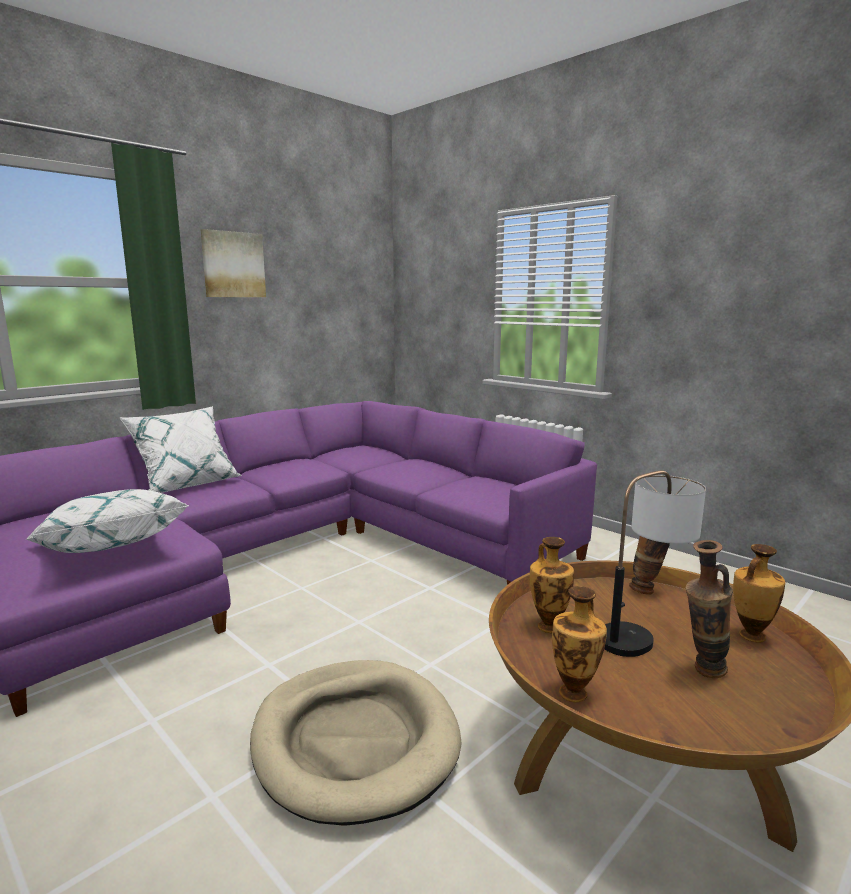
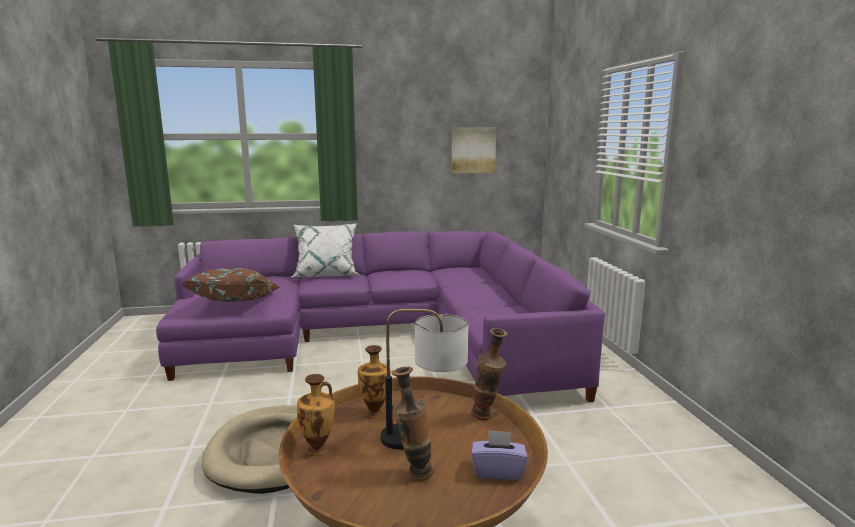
camera: 35 degrees right, 0 degrees up
(108, 549) = (236, 302): white pillow -> brown pillow
(233, 265) = (397, 121): picture -> picture (473, 150)
(750, 636) = (498, 471): vase -> purple tissue box

